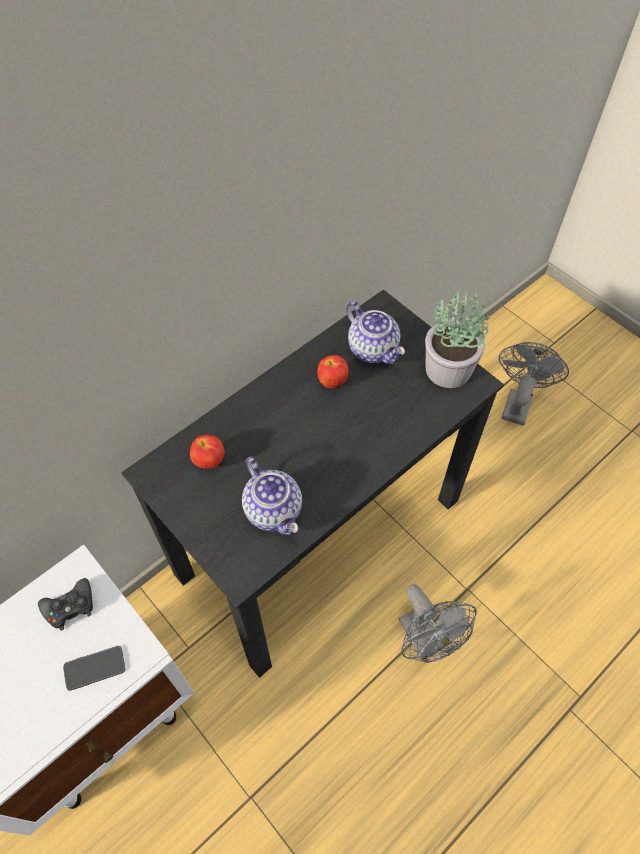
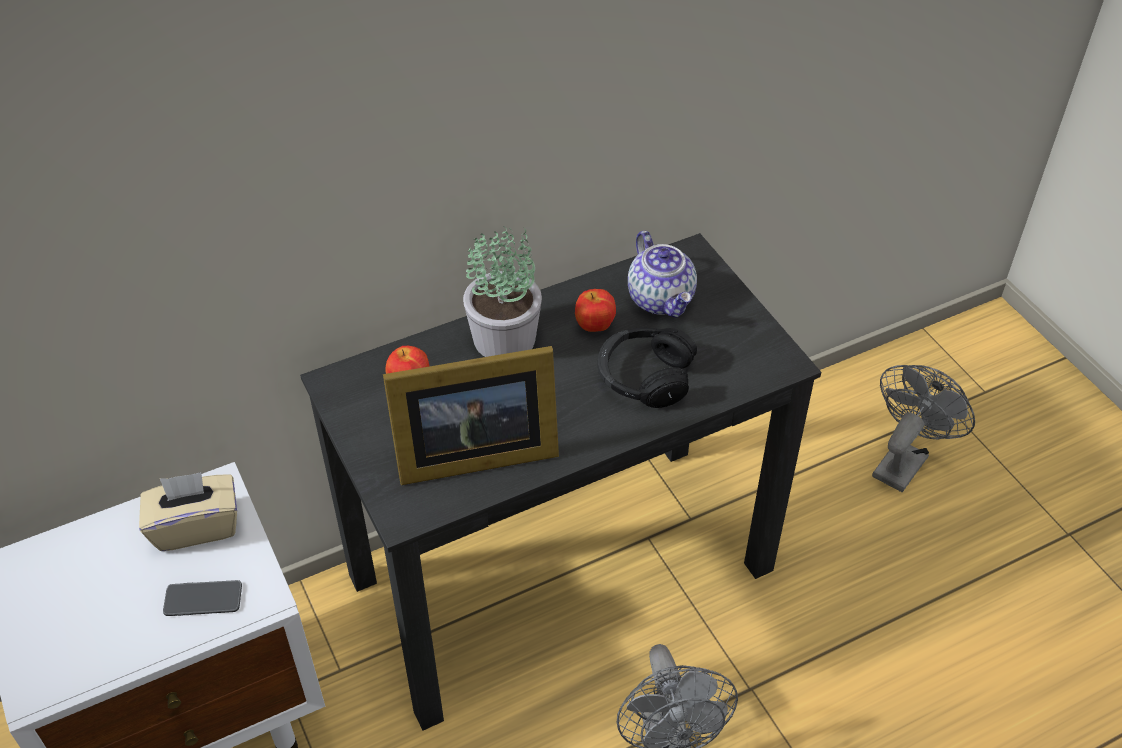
camera: 15 degrees right, 10 degrees down
(70, 607) = (196, 526): black game controller -> beige tissue box
(274, 510) = (470, 454): teapot -> picture frame
(381, 416) = (644, 376): none -> black headphones
(449, 369) = (753, 341): potted plant -> potted plant (505, 339)

